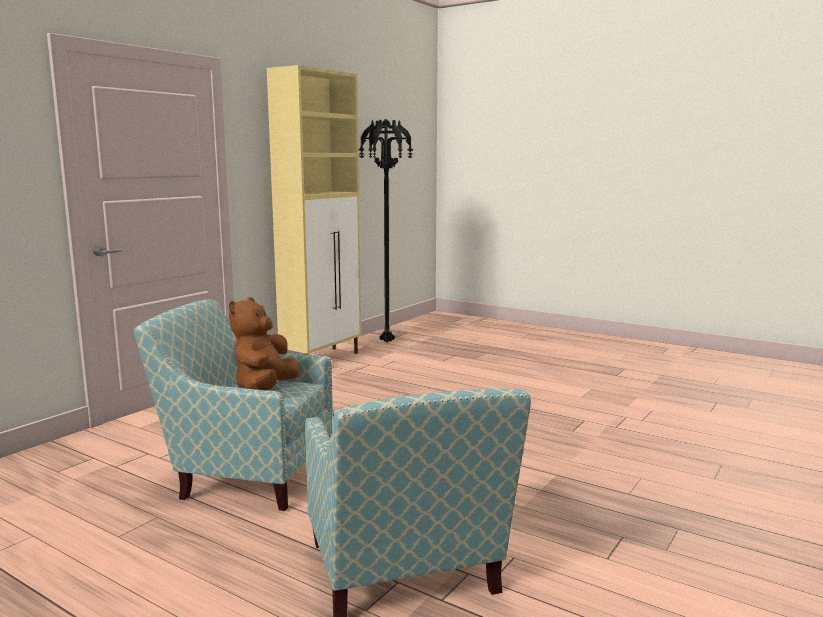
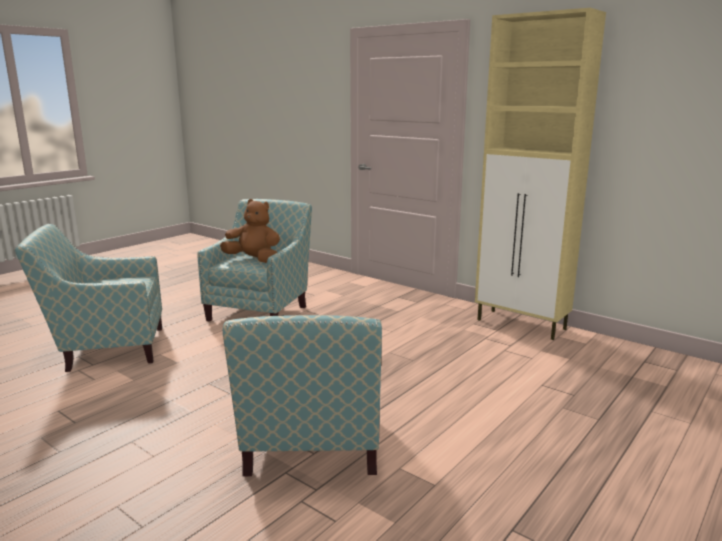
camera: 95 degrees right, 5 degrees up
(388, 342) = (611, 356): black floor lamp -> none
(583, 421) = (311, 452): none -> armchair

